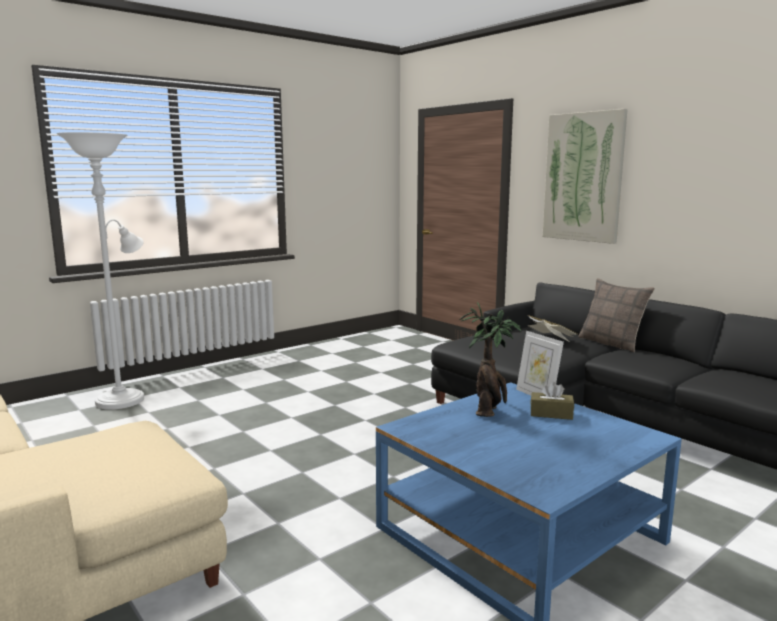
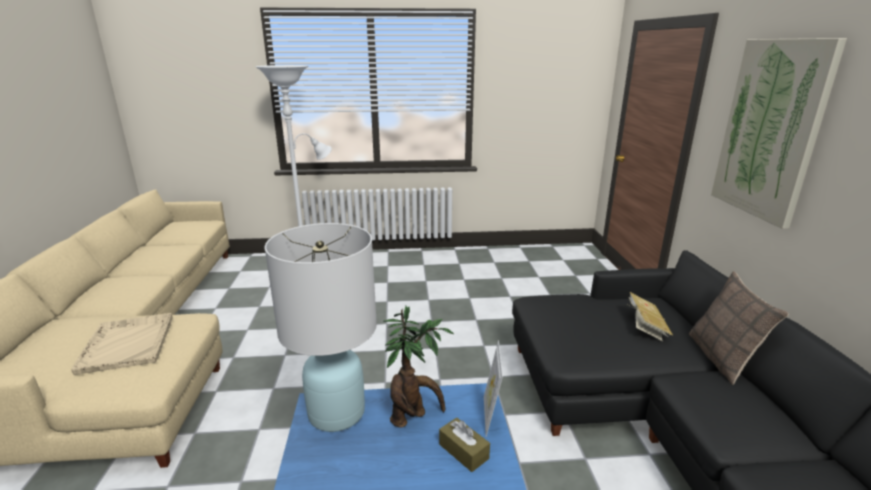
camera: 35 degrees right, 10 degrees up
(94, 458) = (128, 343): none -> beige tray
(429, 425) = (337, 412): none -> white table lamp

